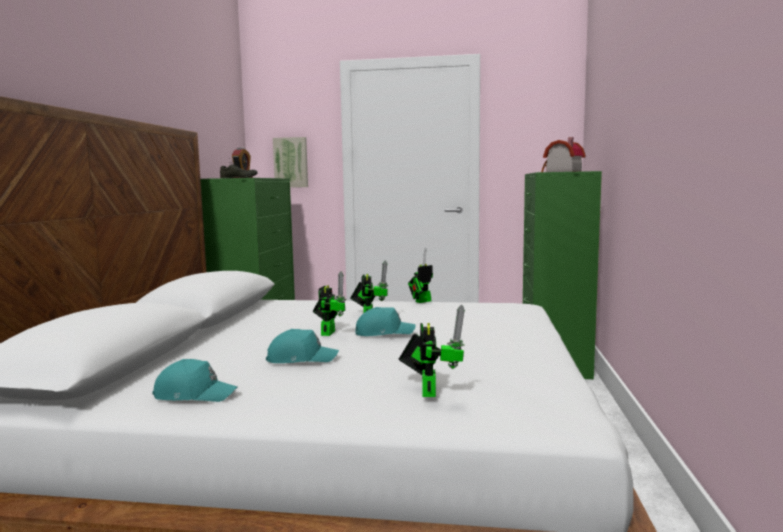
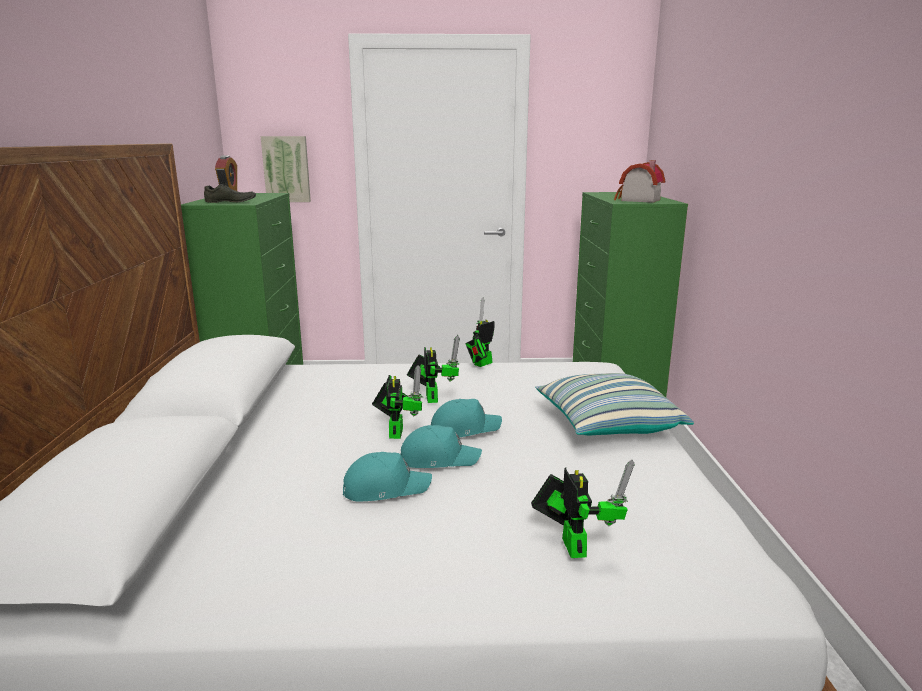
camera: 10 degrees left, 10 degrees up
(194, 394) = (275, 571): turquoise cap -> turquoise cap (438, 458)
(506, 335) = (607, 424): none -> pillow

